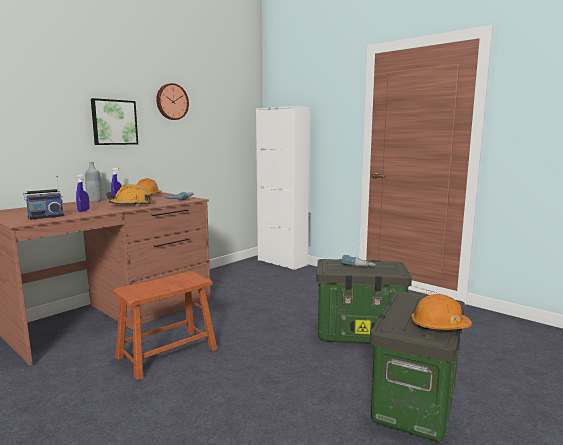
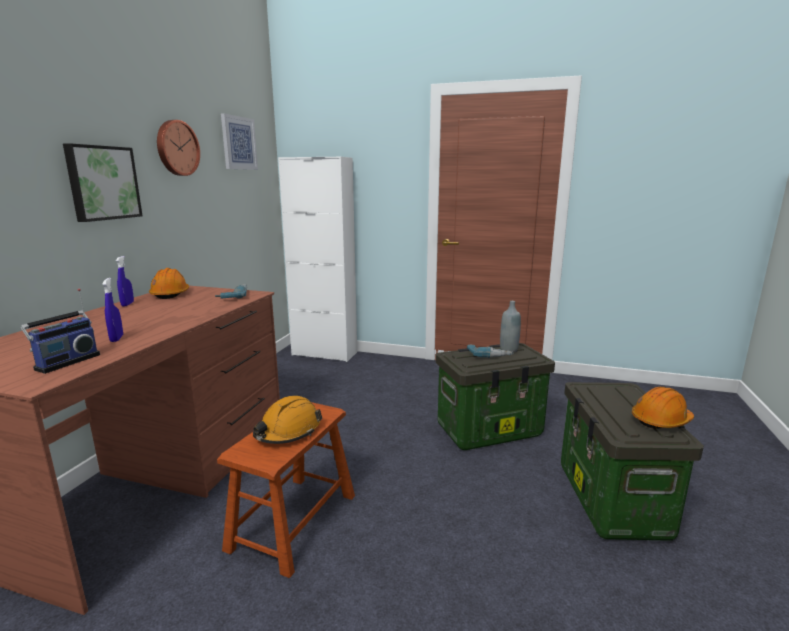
camera: 25 degrees left, 5 degrees up
(94, 200) = (95, 313): grey bottle -> grey bottle (508, 349)
(131, 205) = (176, 315): orange hard hat -> orange hard hat (288, 431)
(225, 98) = (238, 143): none -> picture

